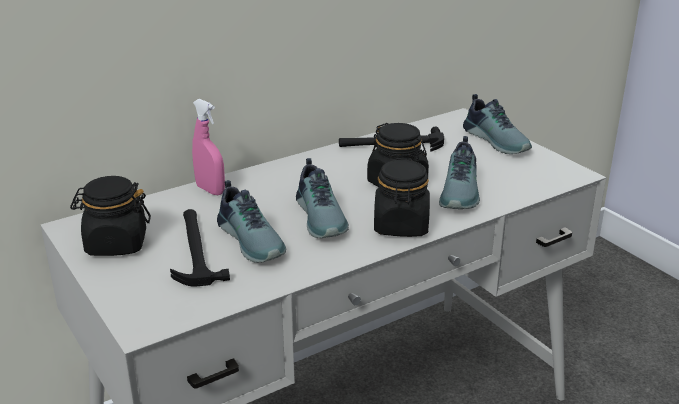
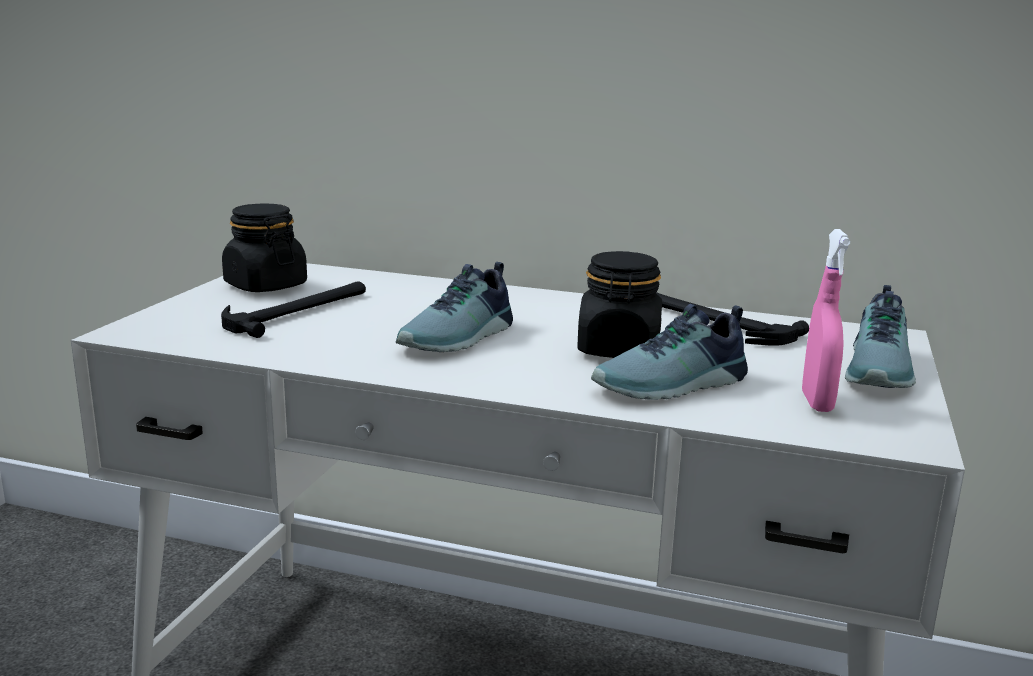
camera: 50 degrees right, 10 degrees down
(210, 190) = (431, 285): pink spray bottle -> pink spray bottle (817, 402)
(253, 240) = (356, 325): shoe -> none
(401, 226) = (513, 377): black jar -> none

